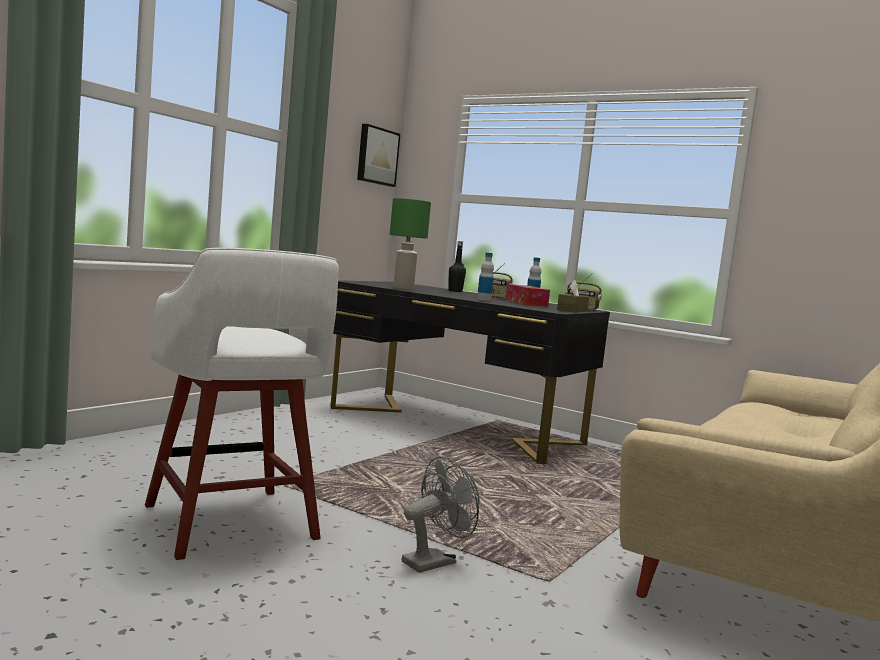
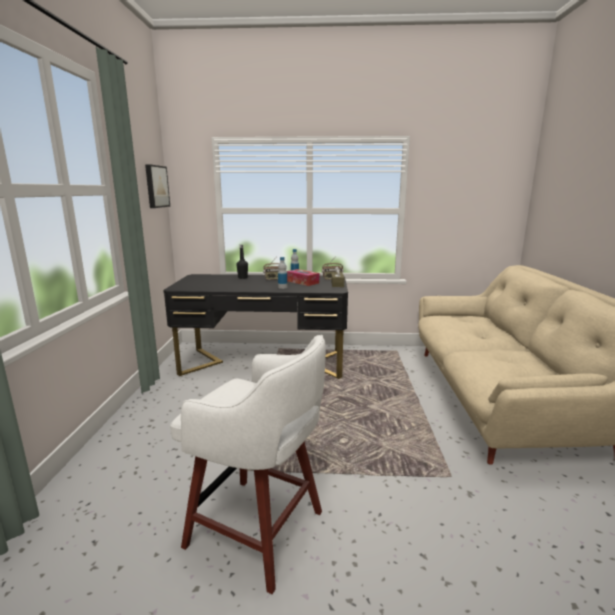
camera: 30 degrees left, 10 degrees up
(403, 289) = (222, 288): green table lamp -> none
(435, 561) = (393, 493): grey fan -> none

